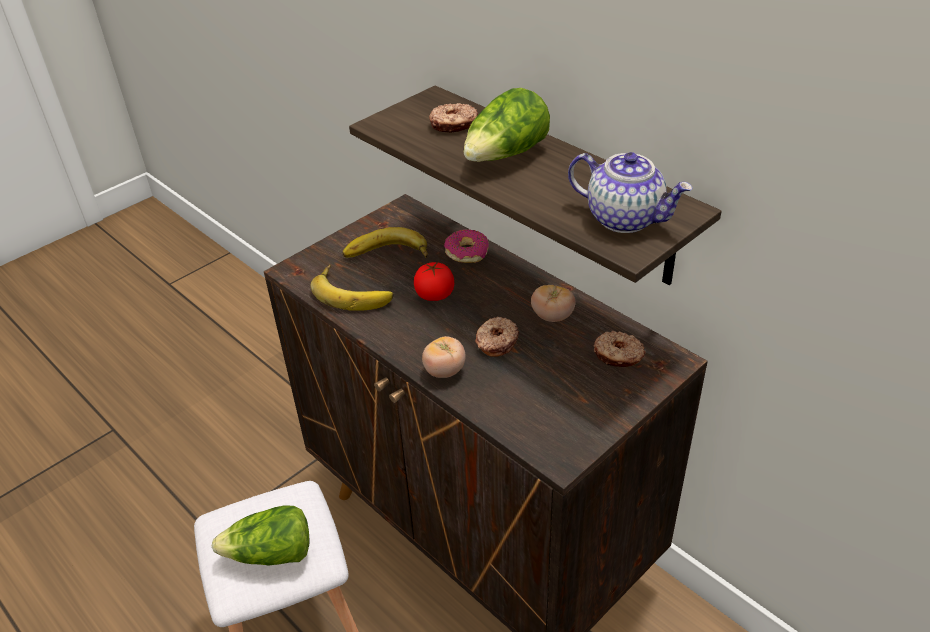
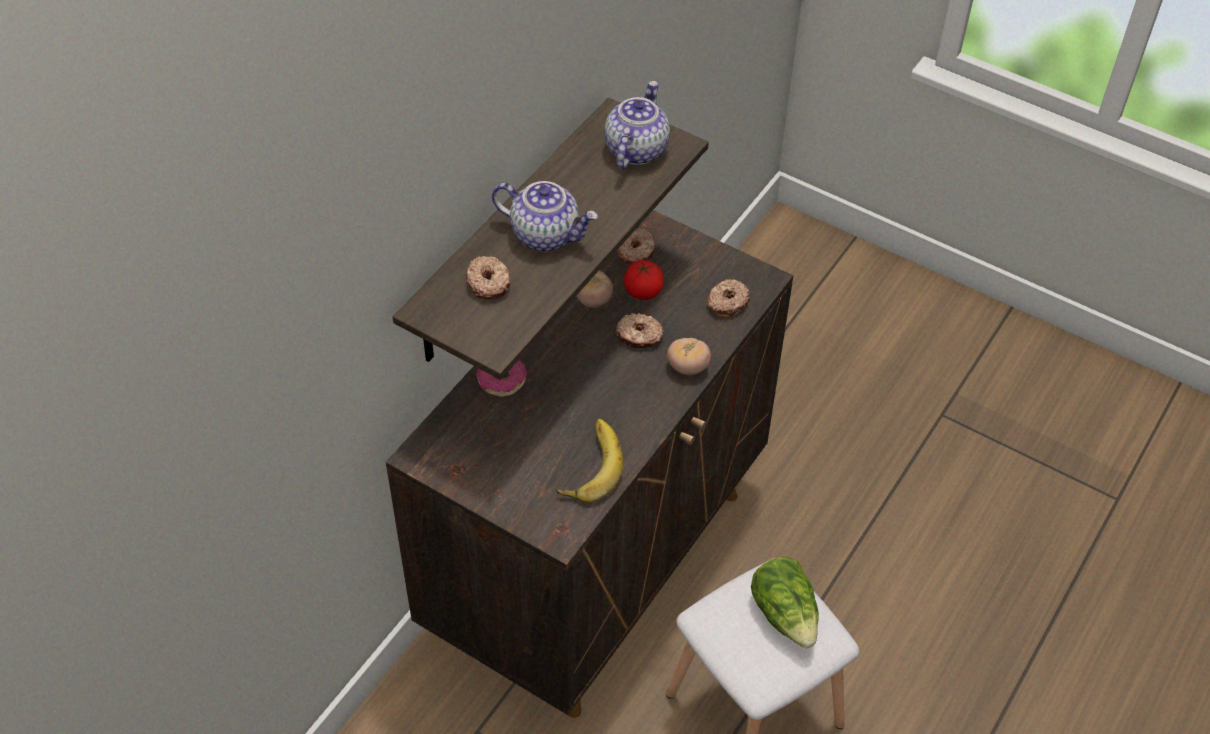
camera: 105 degrees left, 10 degrees up
(387, 255) = (518, 450): banana -> none
(434, 295) = (579, 395): tomato -> tomato (643, 291)
(506, 155) = (546, 234): lettuce -> teapot
(528, 417) = (727, 302): none -> donut

